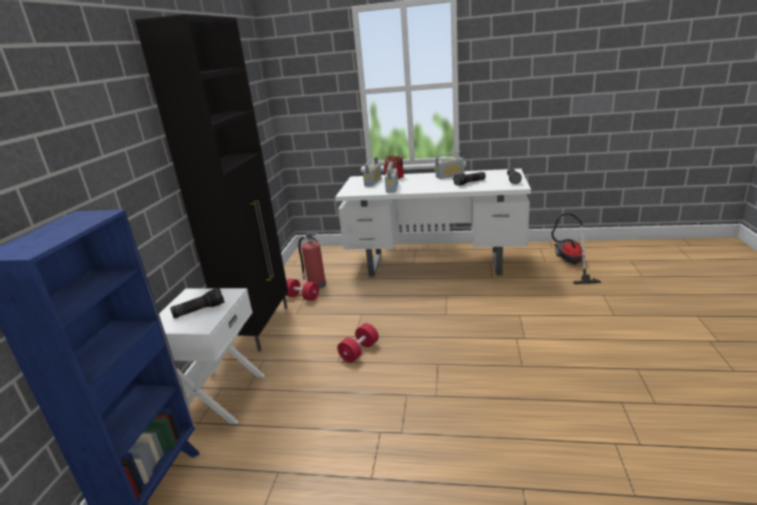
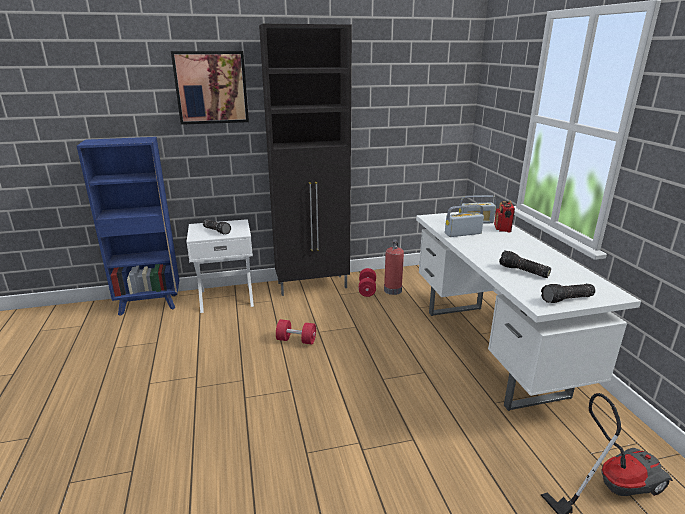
camera: 65 degrees right, 0 degrees up
(105, 116) = (211, 87): none -> picture
(450, 175) = (543, 256): radio -> none

